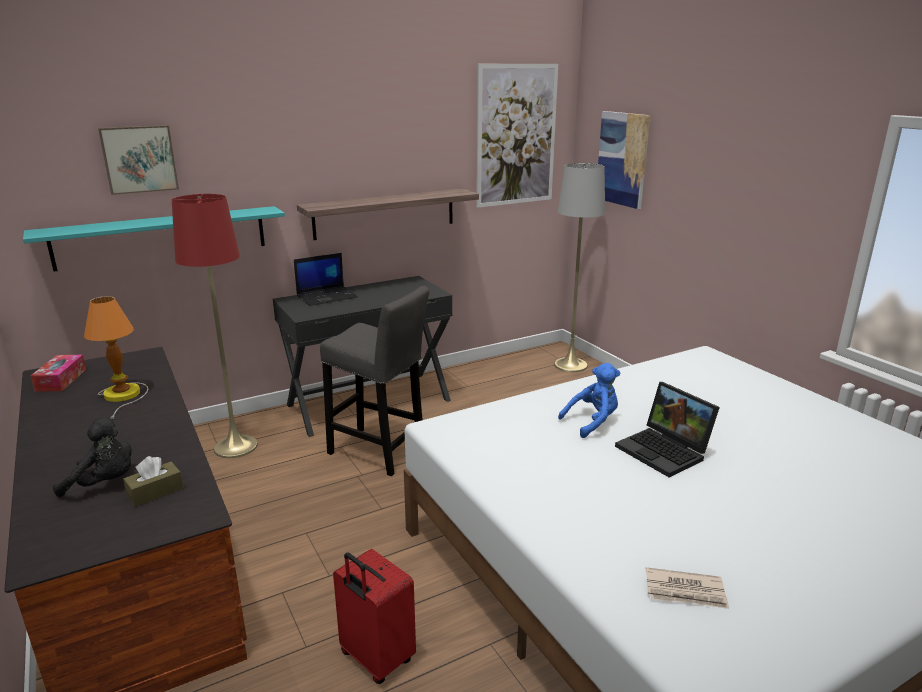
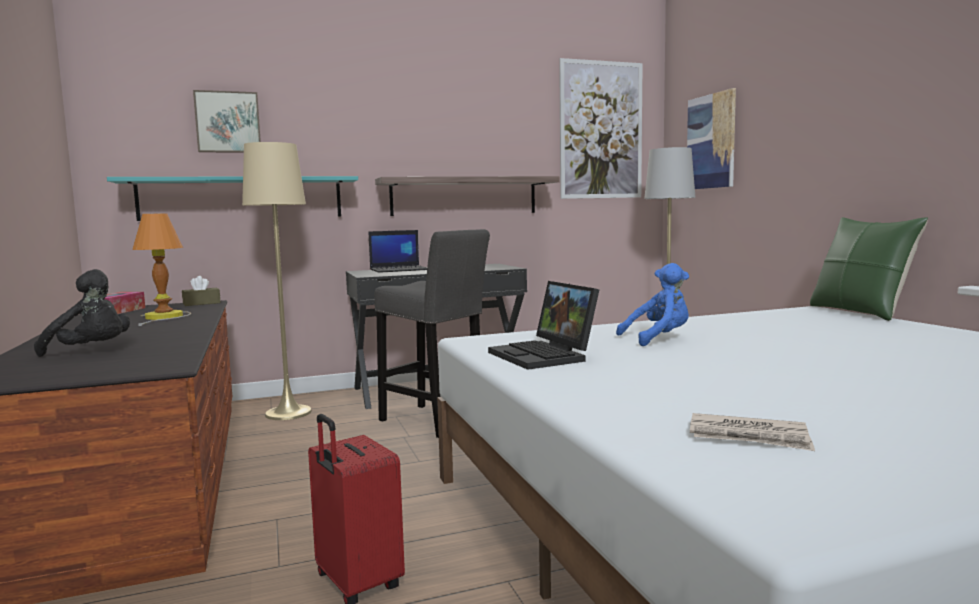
camera: 10 degrees right, 15 degrees down
(155, 492) = (136, 356): brown tissue box -> brown tissue box (201, 303)
(235, 446) = (288, 413): red floor lamp -> beige floor lamp
(665, 451) = (746, 354): laptop -> laptop (545, 356)
(743, 360) = (860, 312): none -> green pillow

